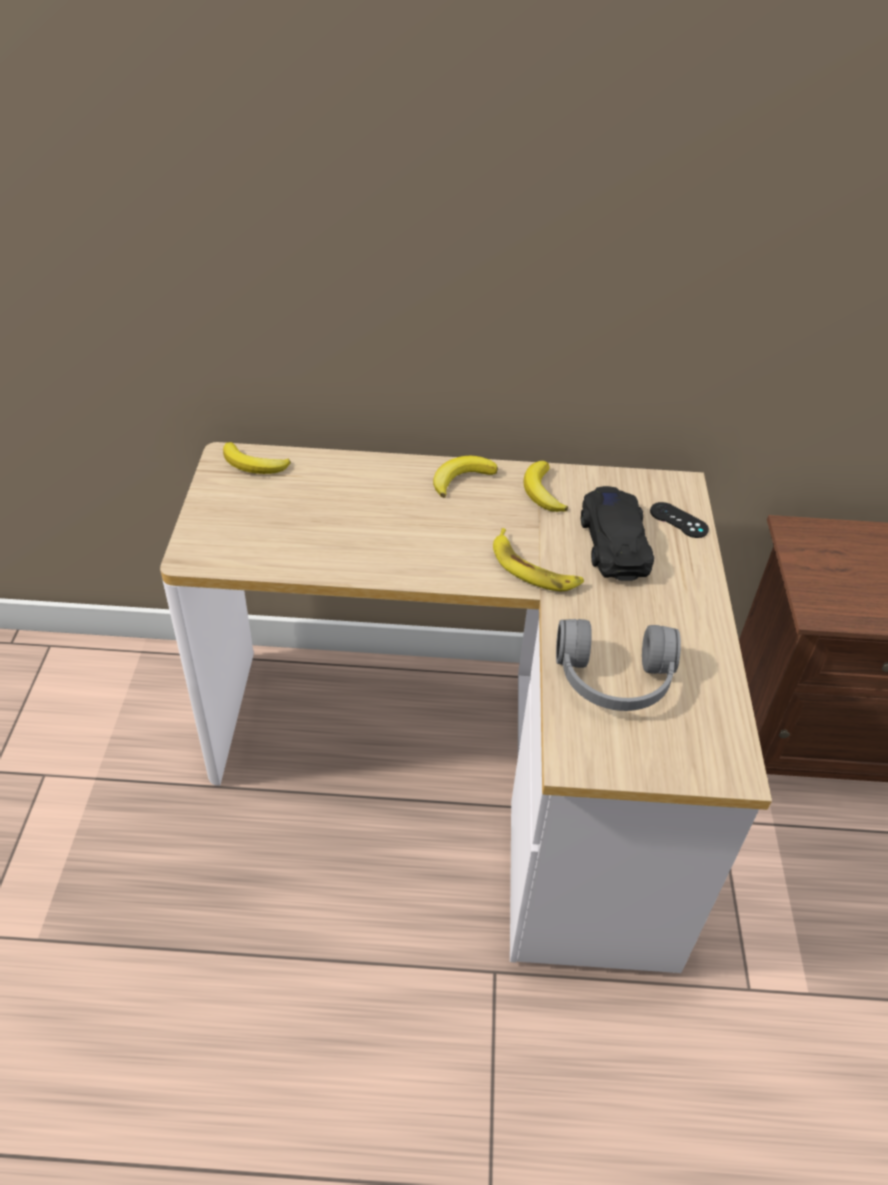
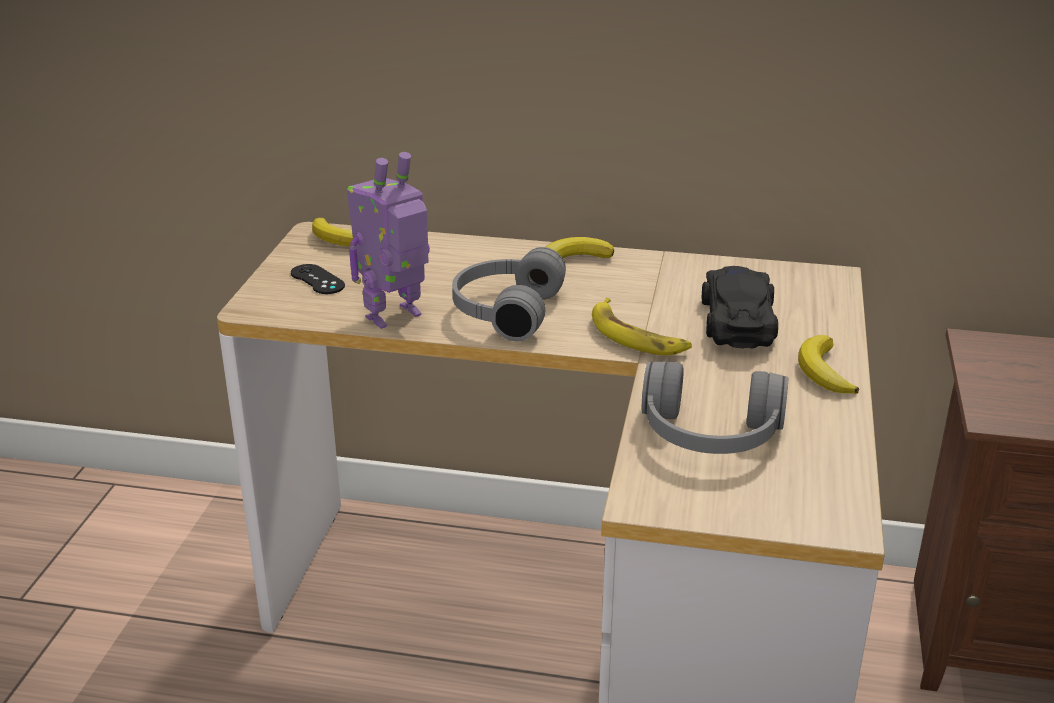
camera: 10 degrees right, 15 degrees down
(321, 559) = (395, 317): none -> toy robot
(415, 545) = (504, 311): none -> grey headphones
(542, 491) = (663, 274): banana -> banana (823, 371)
(678, 520) = (820, 305): black game controller -> black game controller (317, 279)

